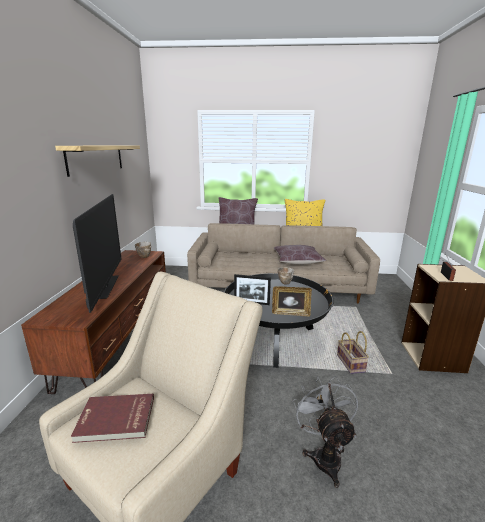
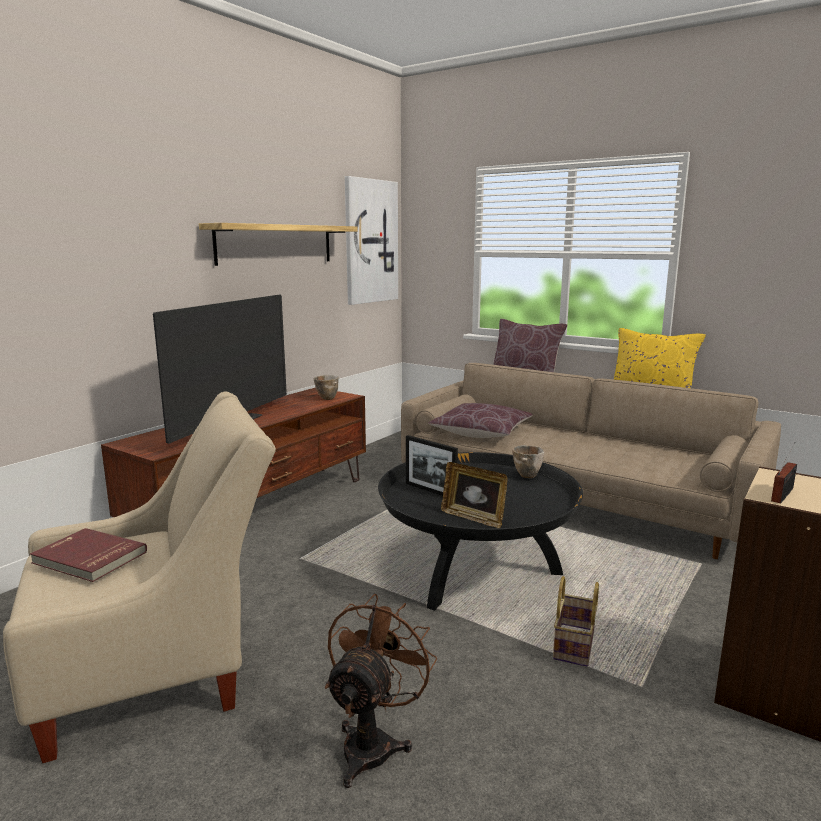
camera: 30 degrees right, 5 degrees down
(137, 154) = (370, 241): none -> picture
(297, 261) = (606, 450): brown pillow -> brown pillow (481, 433)
(324, 455) = (373, 743): grey fan -> brown fan

